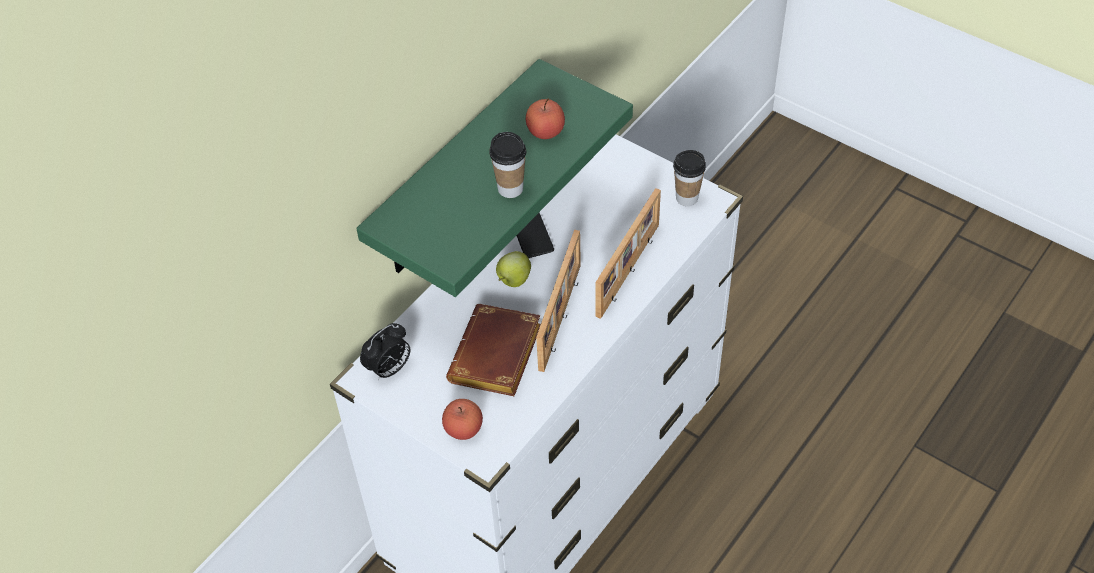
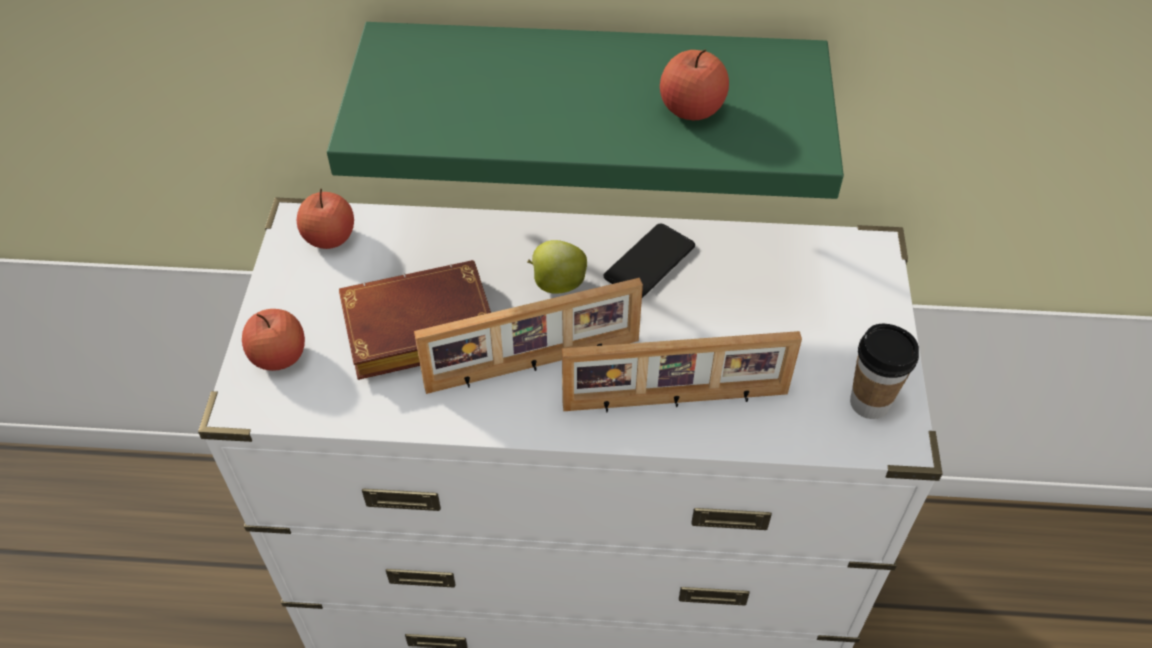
camera: 55 degrees right, 0 degrees up
(389, 369) = (330, 237): alarm clock -> apple
(510, 188) = (549, 124): cup -> none

